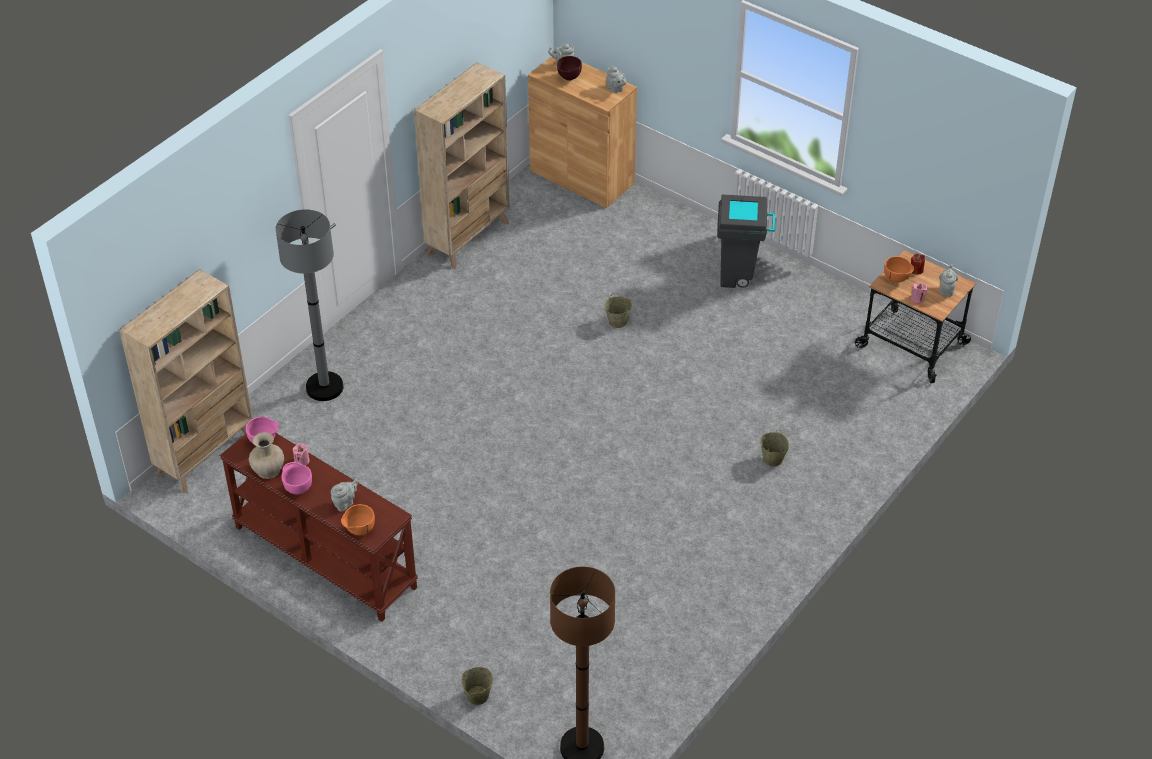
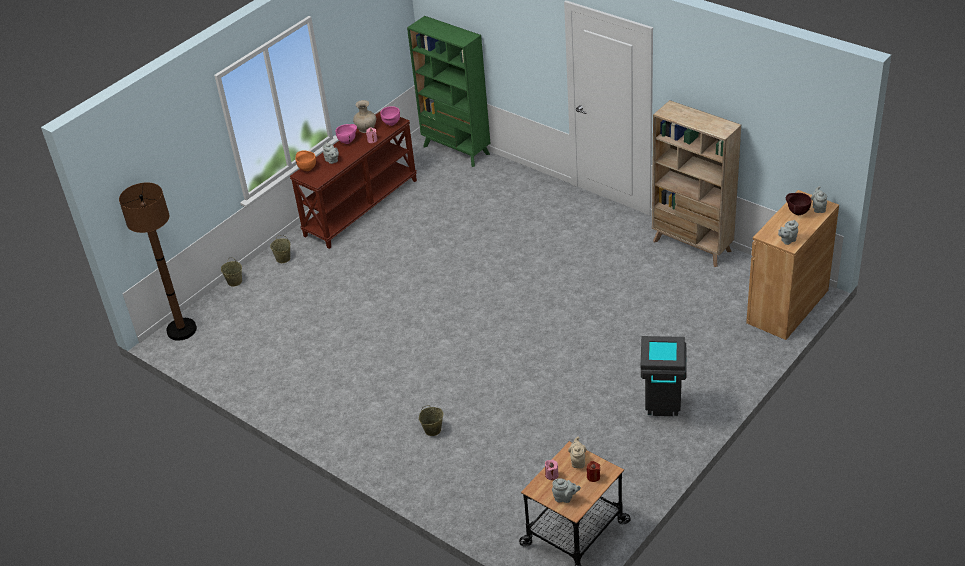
camera: 95 degrees right, 5 degrees down
(206, 454) = (456, 150): beige bookcase -> green bookcase
(324, 387) = (518, 191): grey floor lamp -> none
(618, 321) = (596, 335): beige bucket -> beige bucket (283, 259)
(897, 280) = (578, 461): orange bowl -> beige teapot

